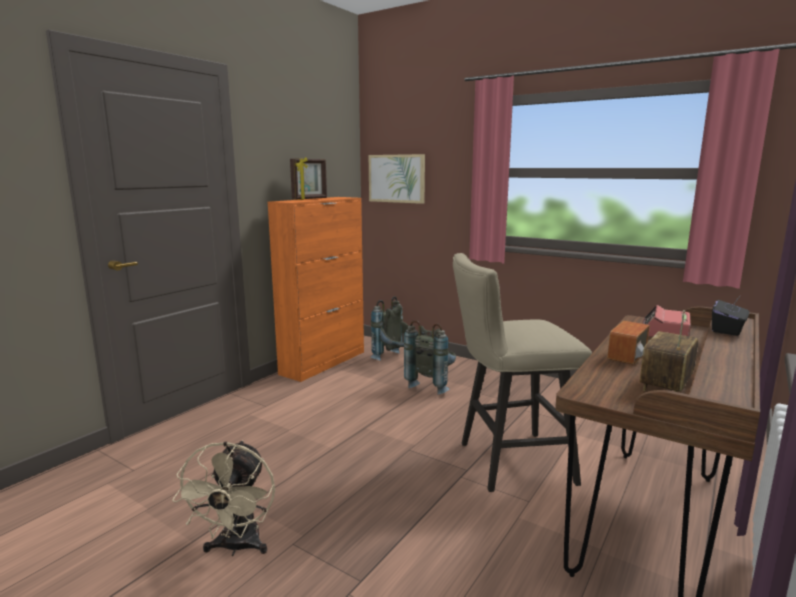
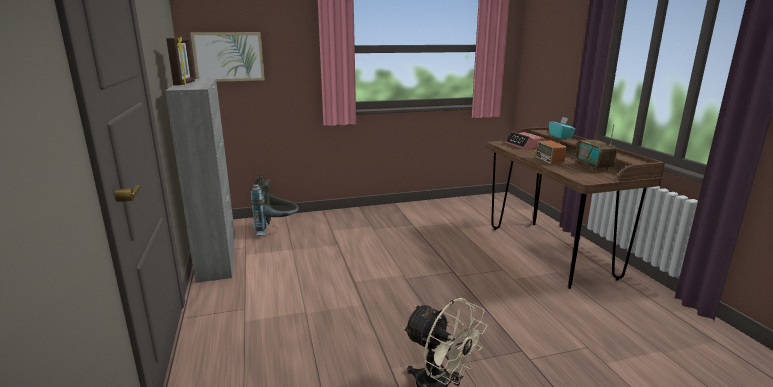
camera: 50 degrees left, 5 degrees up
(324, 362) = (217, 255): orange cabinet -> grey cabinet
(432, 384) = (335, 235): grey backpack -> none
(507, 462) = (461, 257): beige stool -> none
(727, 330) = (560, 136): black tissue box -> turquoise tissue box

